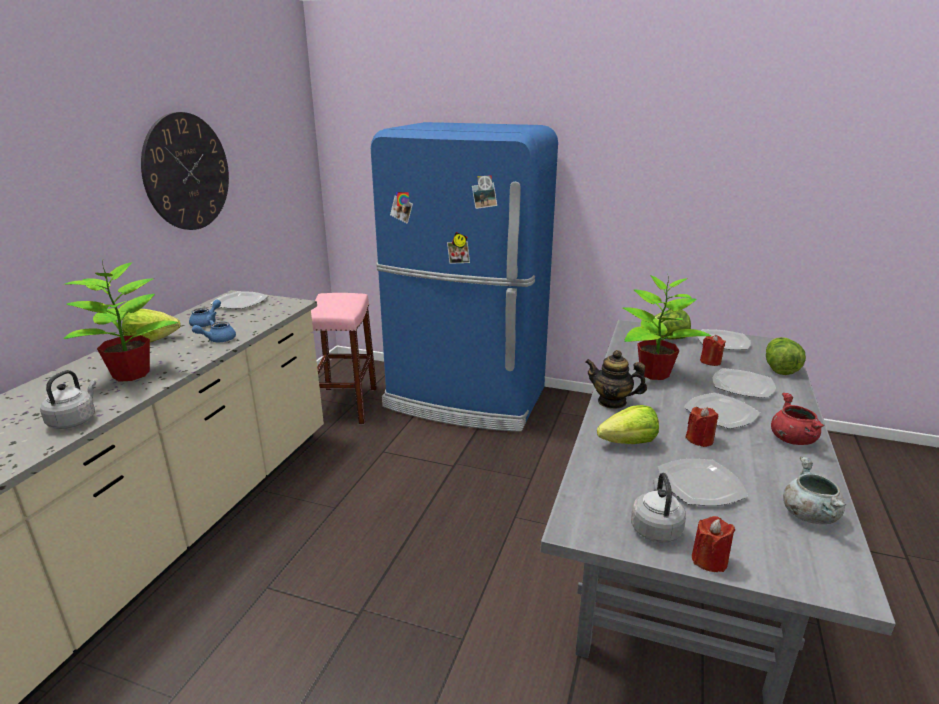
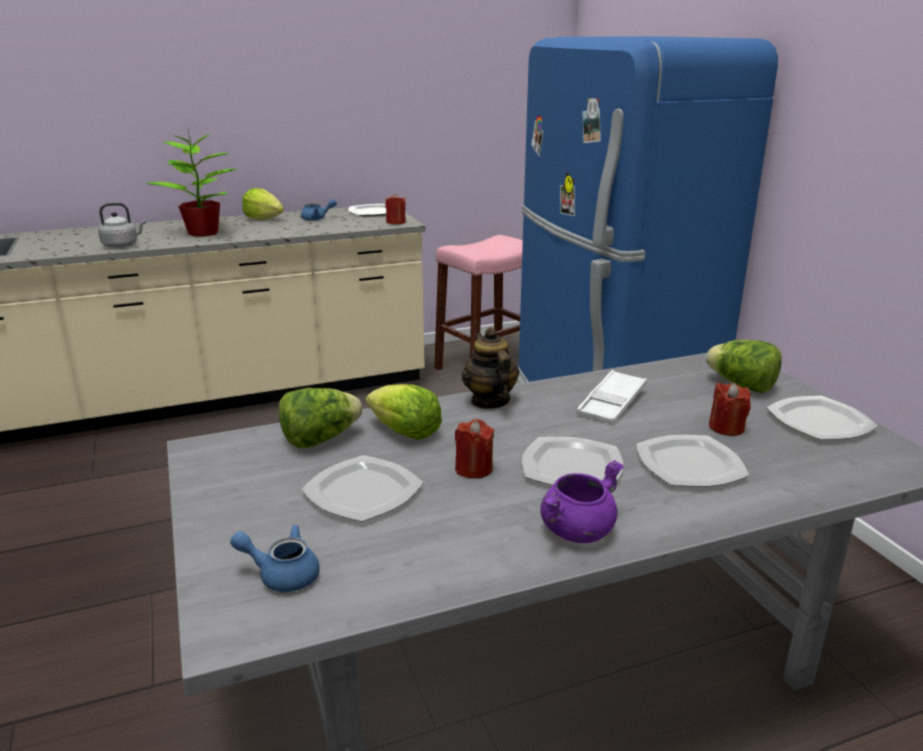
camera: 50 degrees right, 0 degrees up
(187, 172) = (362, 74): wall clock -> none
(217, 340) = (293, 230): blue teapot -> blue teapot (282, 574)
(653, 373) = (612, 403): potted plant -> white tray
(655, 528) = (241, 486): grey kettle -> none
(709, 560) = (208, 528): red candle -> red candle (396, 222)
(779, 368) = (813, 480): lettuce -> lettuce (320, 439)
(792, 439) = (577, 530): red cooking pot -> purple cooking pot
(808, 514) = (377, 576): grey cooking pot -> none

